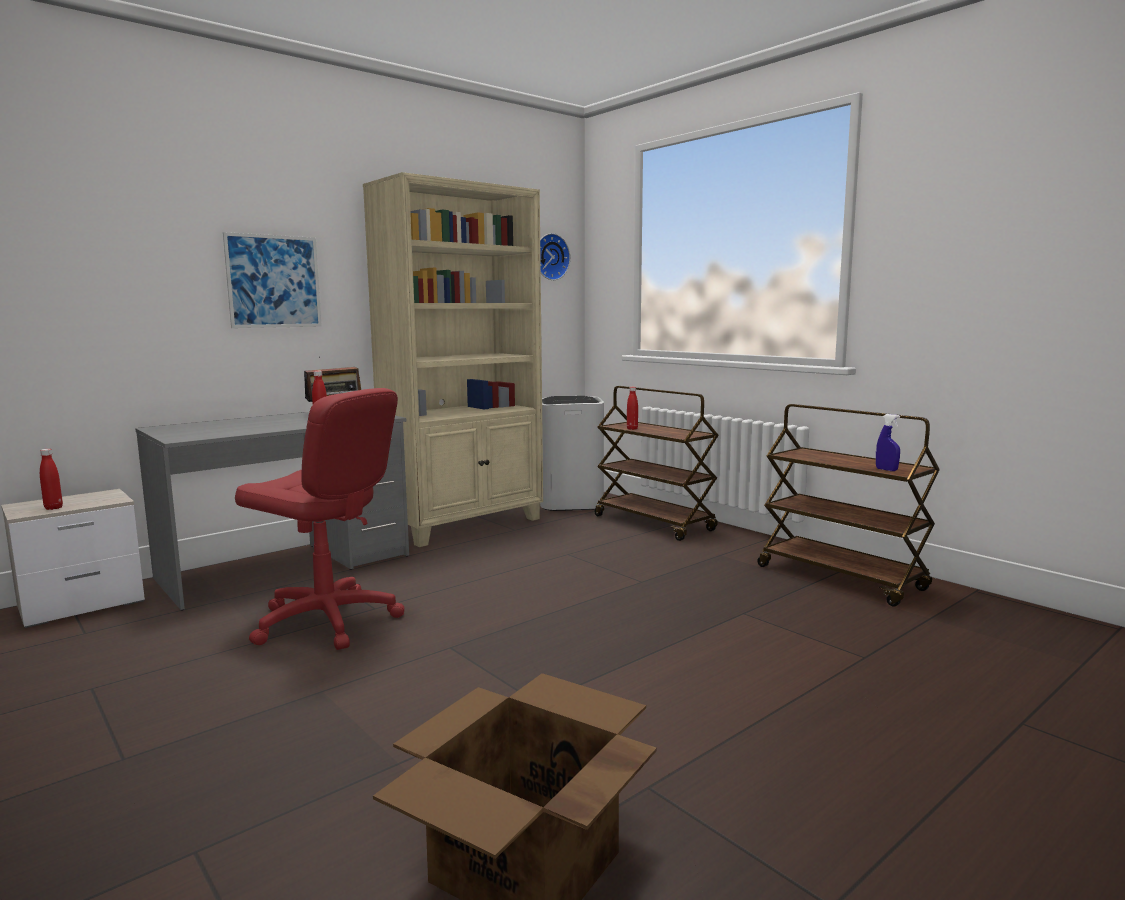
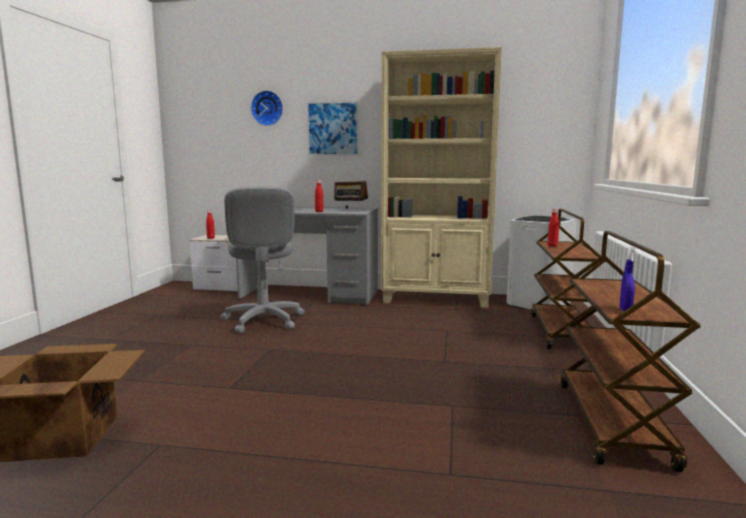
camera: 50 degrees right, 0 degrees up
(326, 621) = (263, 320): red office chair -> grey office chair
(550, 257) = (554, 101): wall clock -> wall clock (267, 108)

